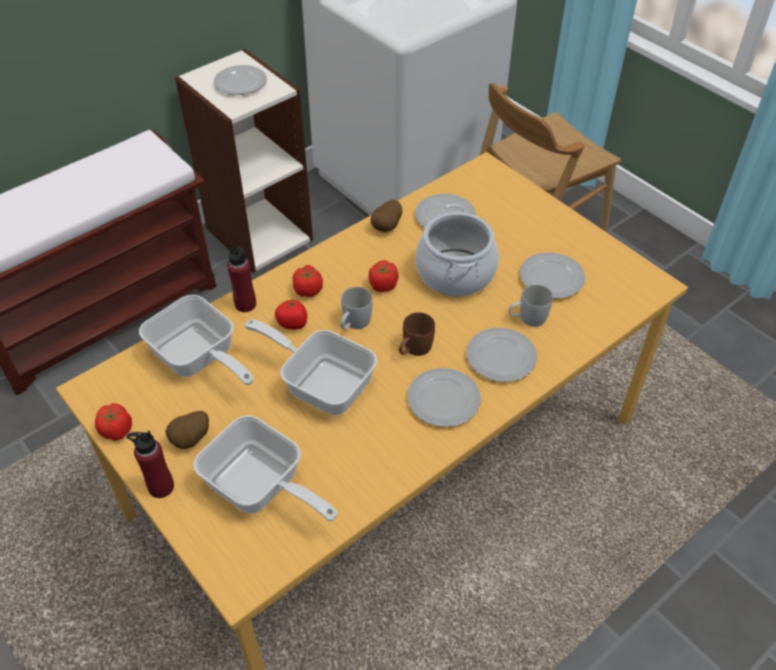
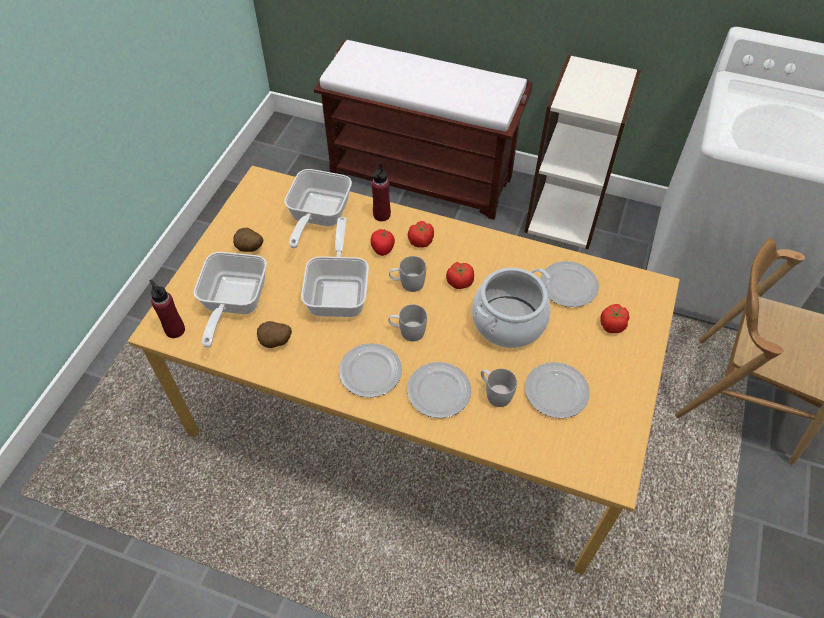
camera: 60 degrees right, 5 degrees up
(116, 430) = (236, 210): tomato -> tomato (612, 325)
(161, 487) = (206, 254): red bottle -> red bottle (175, 330)
(241, 83) = (596, 90): plate -> none
(387, 227) = (524, 255): potato -> potato (276, 343)
(414, 349) = (407, 331): brown mug -> white mug

